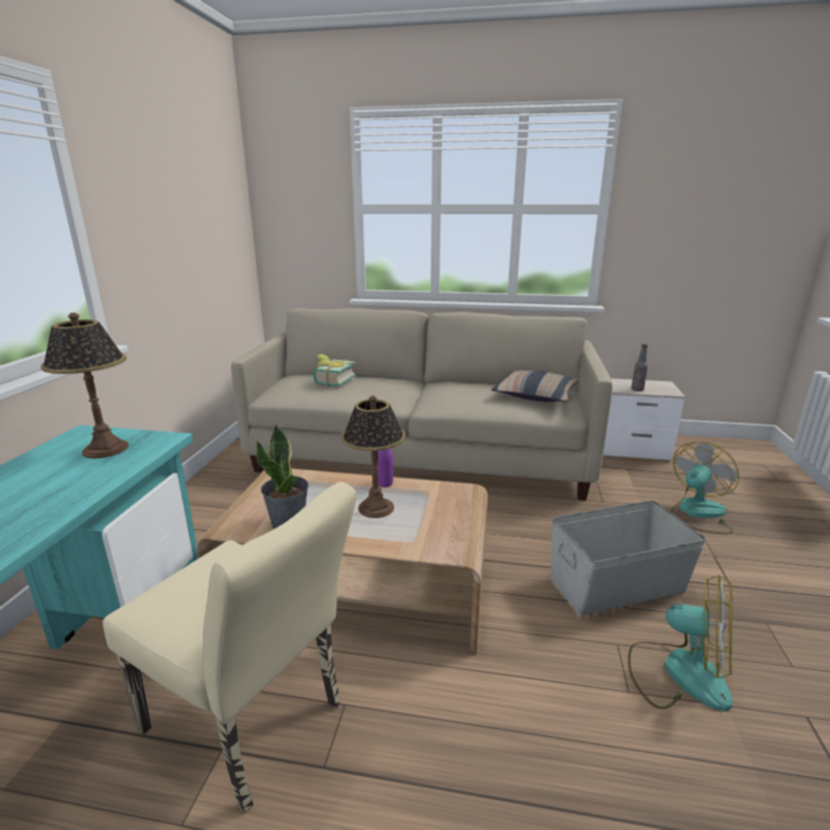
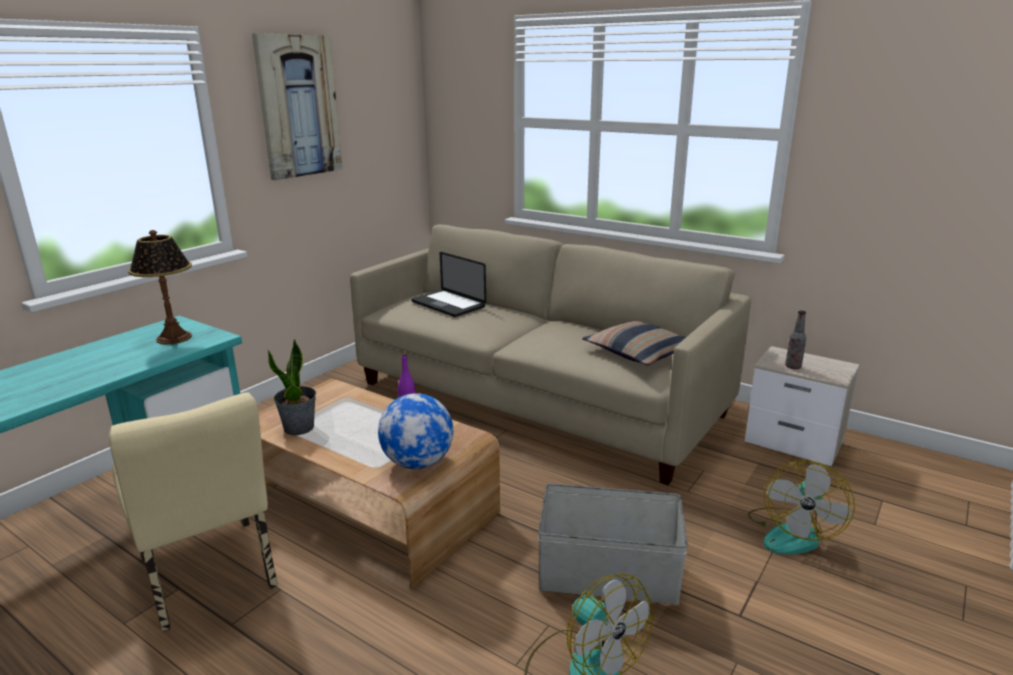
camera: 25 degrees right, 0 degrees up
(154, 185) = (298, 107): none -> picture
(331, 381) = (448, 304): book -> laptop
(376, 508) = (377, 433): table lamp -> none
(447, 526) = (418, 463): none -> globe
(697, 513) = (792, 533): fan -> fan turned 135 degrees clockwise

